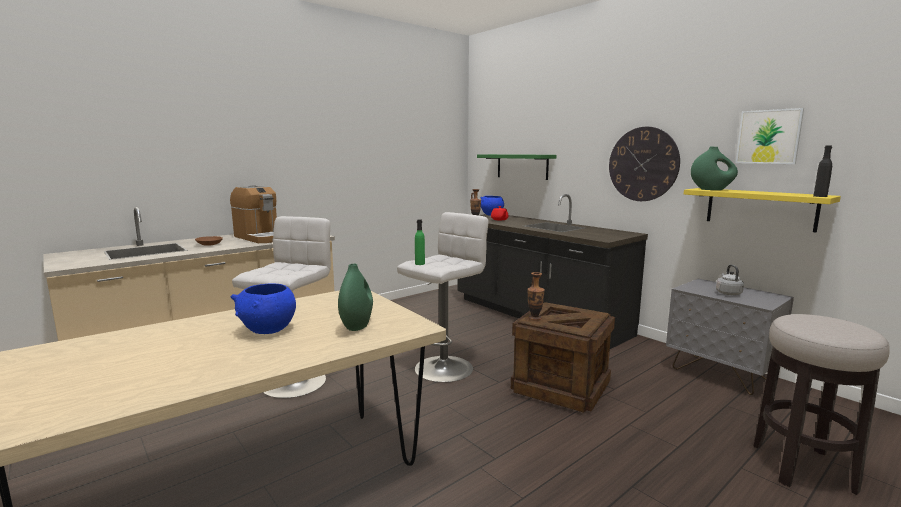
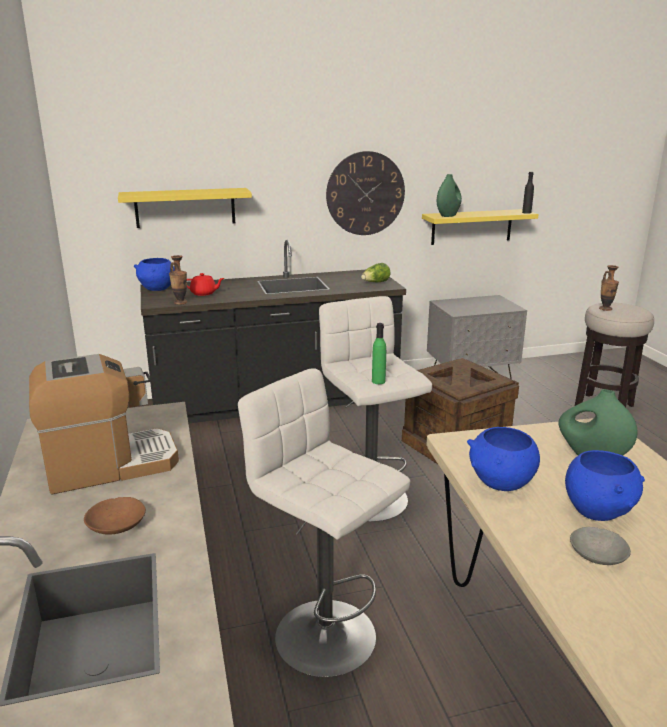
camera: 65 degrees left, 10 degrees up
(209, 332) = (598, 555): none -> grey bowl
(299, 306) = (501, 484): none -> blue bowl
(522, 166) = (185, 207): green shelf -> yellow shelf
(534, 318) = (458, 389): vase -> vase (605, 309)
(603, 236) = (375, 283): none -> lettuce
(727, 293) = (478, 306): grey kettle -> none
(768, 137) = (475, 162): picture -> none

